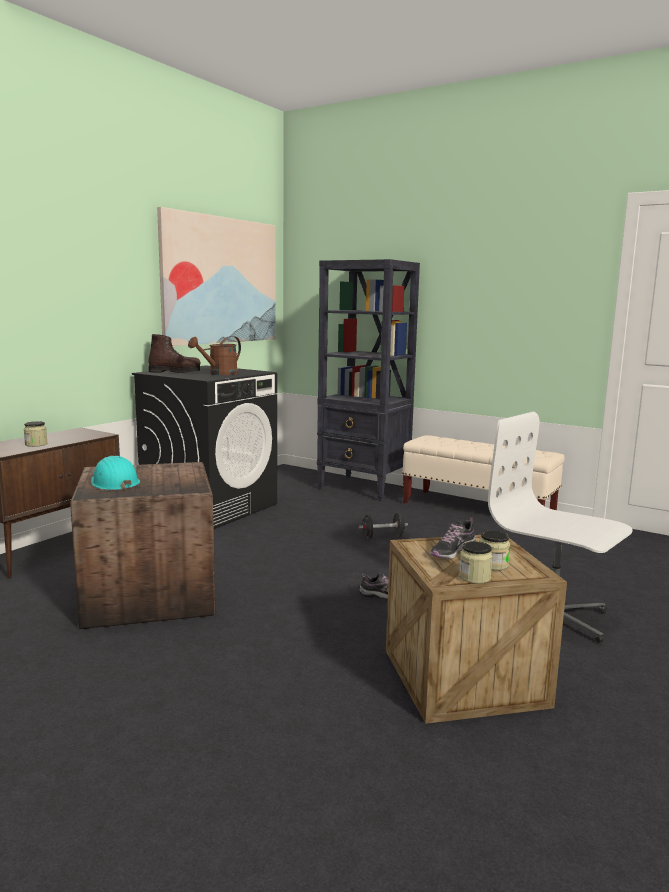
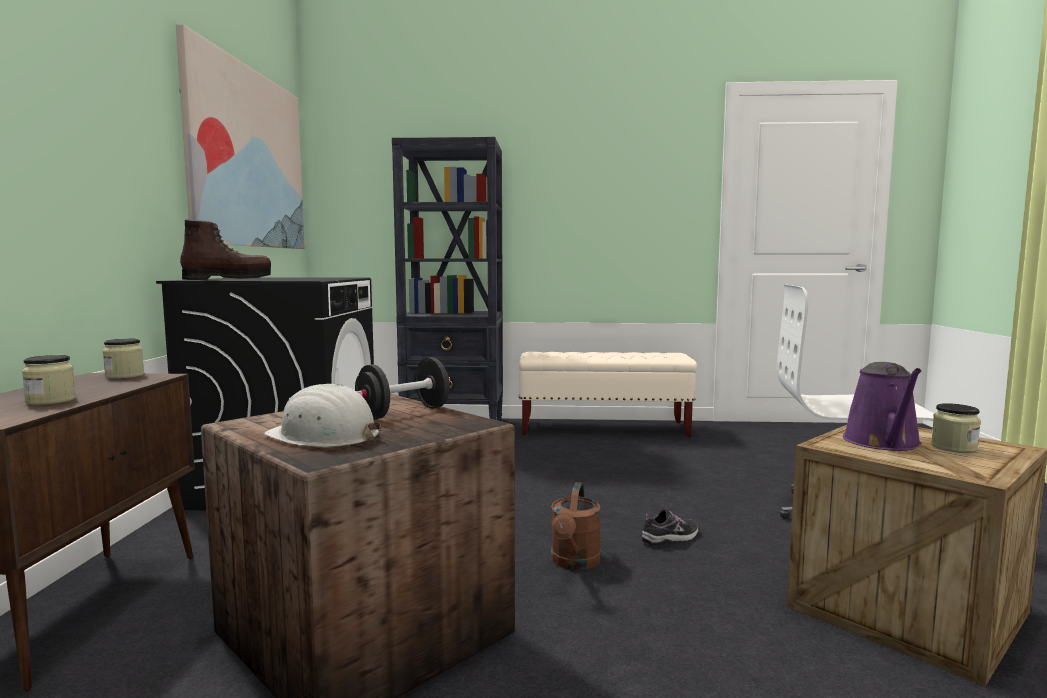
camera: 30 degrees left, 5 degrees down
(114, 483) = (323, 436): turquoise hard hat -> white hard hat
(219, 374) = (304, 278): brown watering can -> brown watering can (574, 563)
(383, 536) = (558, 473): black dumbbell -> black dumbbell (404, 413)
(452, 551) = (883, 443): shoe -> purple watering can
(474, 577) = (983, 463): jar -> jar (124, 376)

